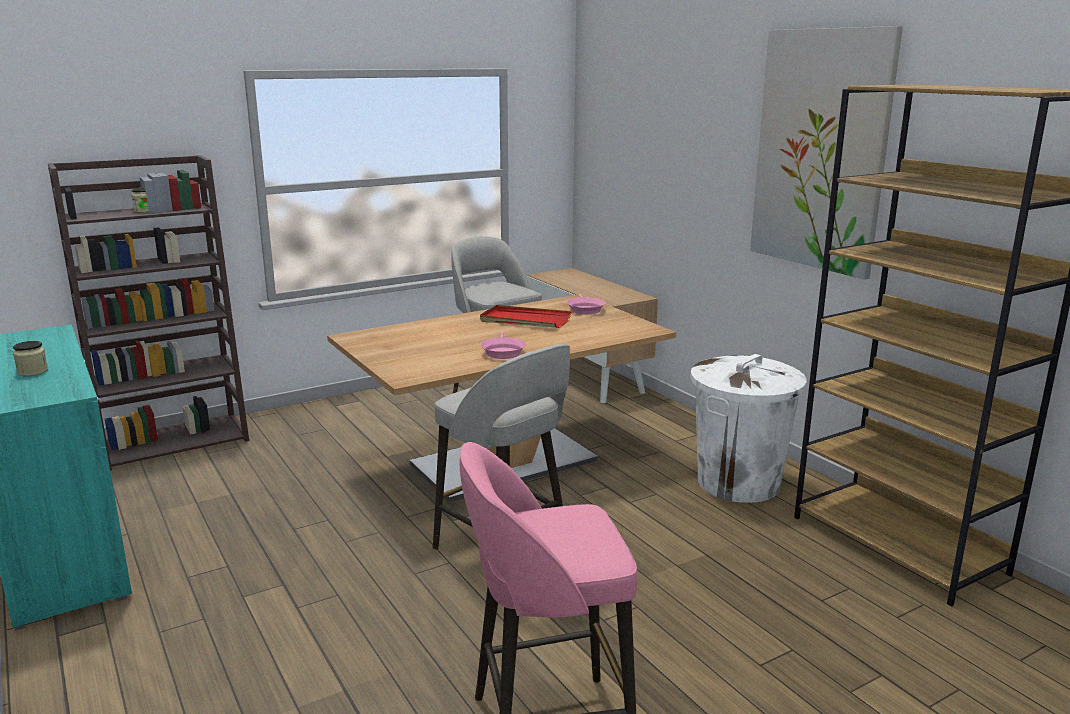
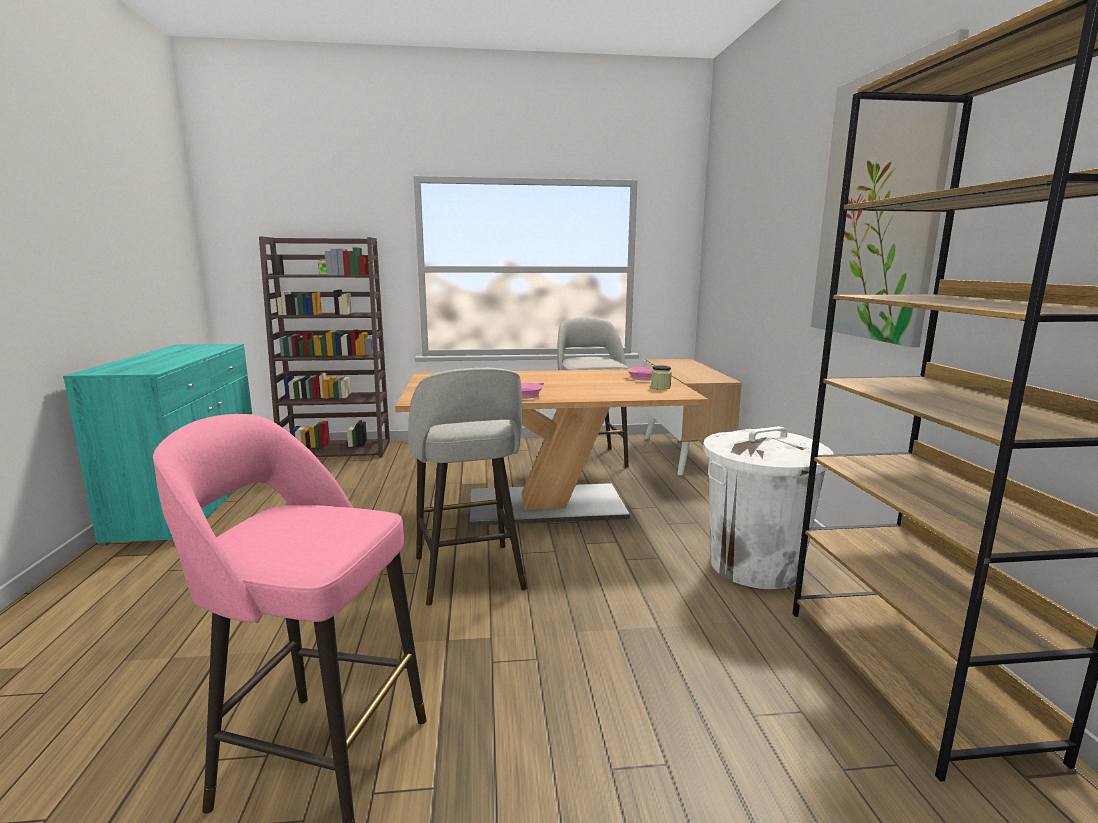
camera: 25 degrees right, 5 degrees down
(33, 371) = (161, 360): jar -> jar (660, 387)
(525, 320) = (579, 378): red tray -> none

